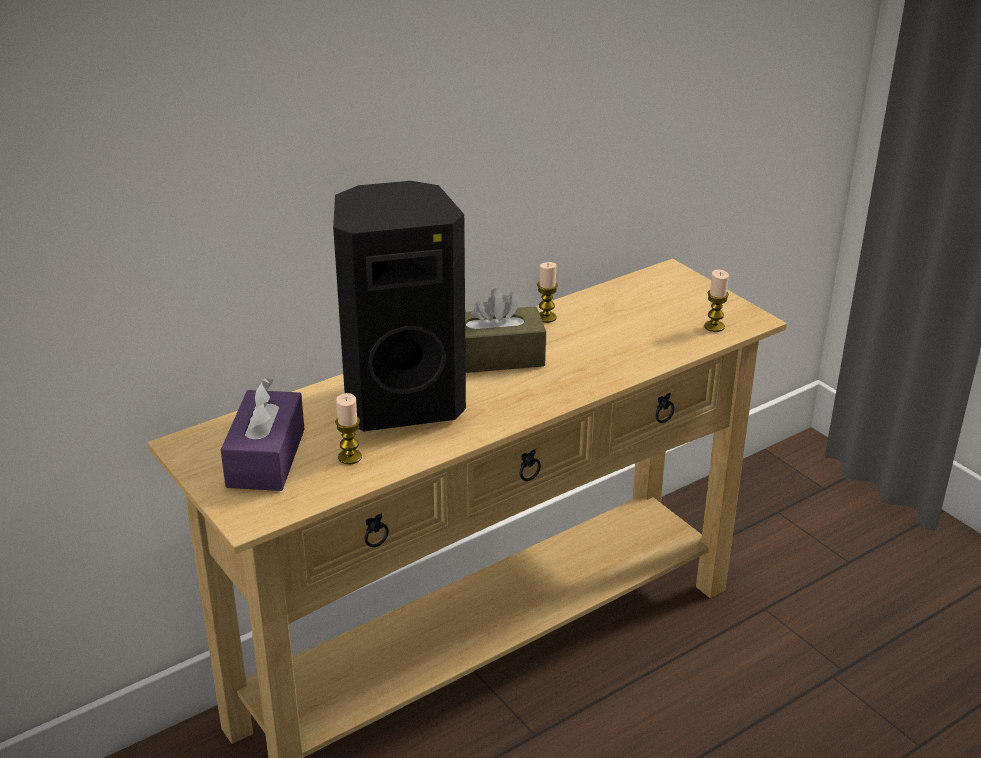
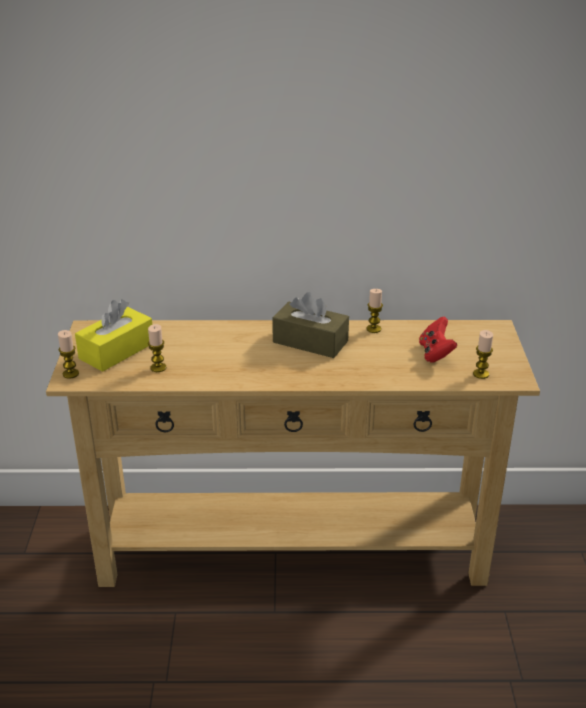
camera: 35 degrees right, 0 degrees up
(241, 511) = (71, 374): none -> candle
(266, 458) = (117, 351): purple tissue box -> yellow tissue box
(401, 402) = (223, 348): black speaker -> none
(643, 321) = (435, 353): none -> red game controller

